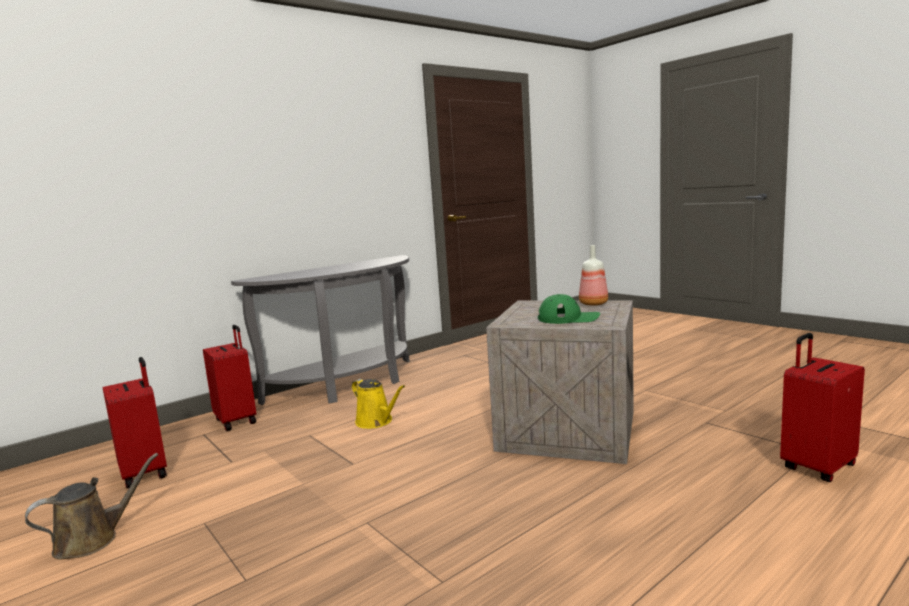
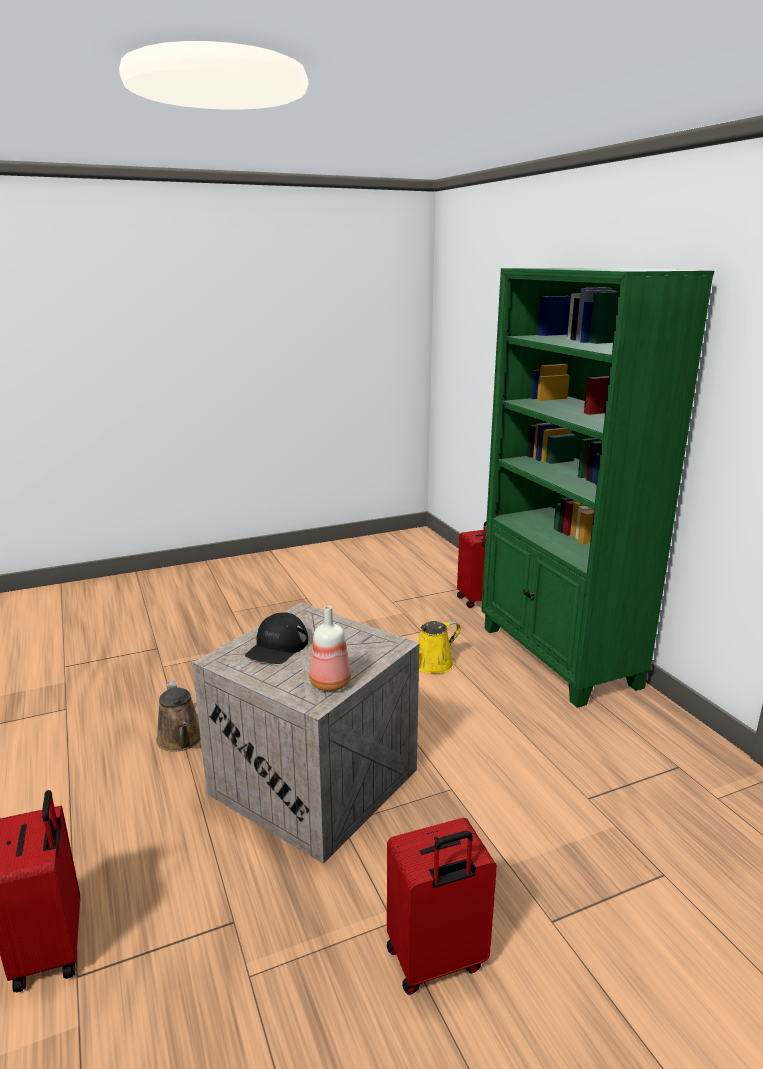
camera: 105 degrees right, 10 degrees up
(92, 540) = (318, 571): brown watering can -> brown watering can (181, 740)
(145, 473) = (398, 575): red suitcase -> red suitcase (436, 961)
(350, 385) = (558, 657): grey console table -> green bookcase
(568, 318) = (277, 647): green cap -> black cap

